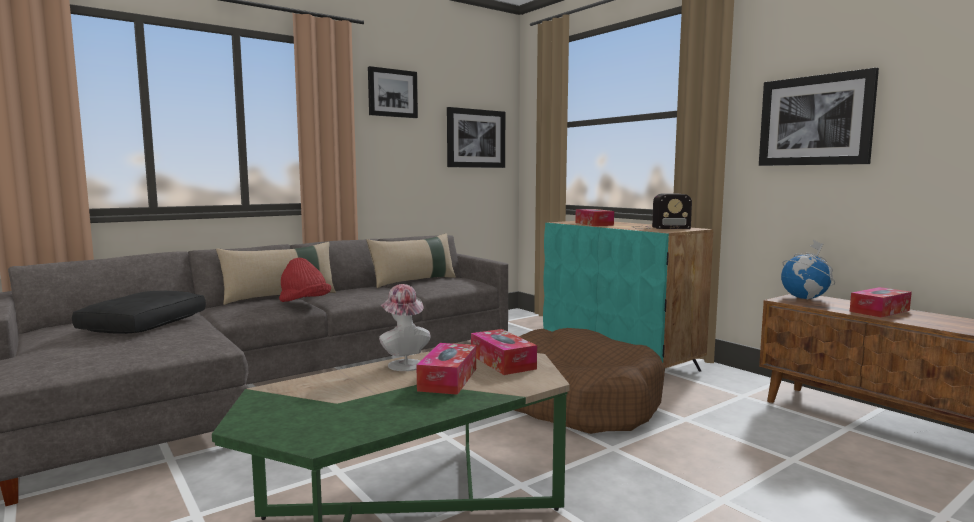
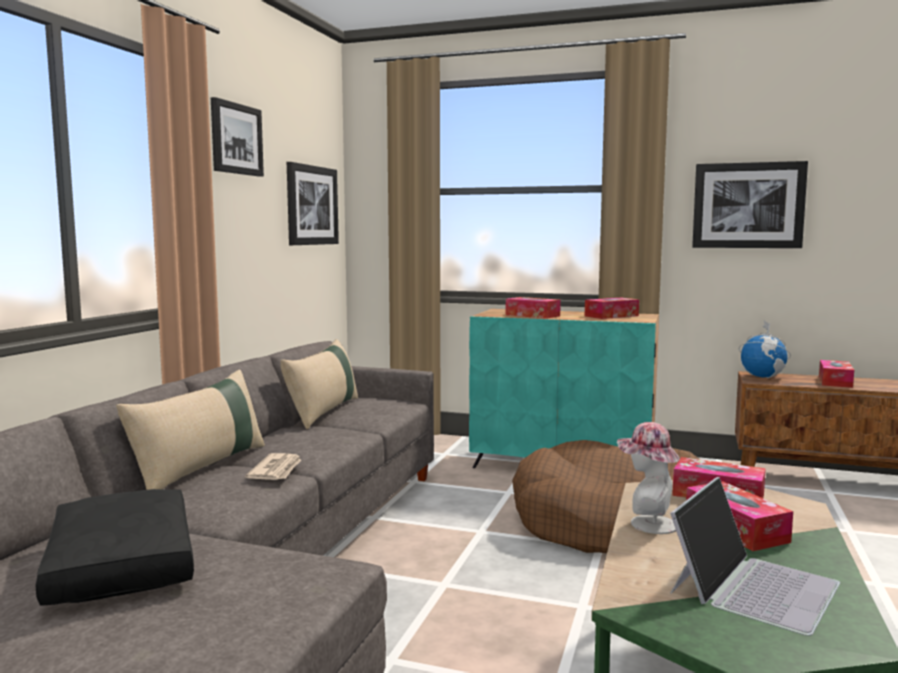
camera: 35 degrees left, 0 degrees up
(304, 303) = (276, 470): red hat -> newspaper
(355, 404) = (753, 586): none -> laptop
(658, 227) = (611, 316): radio -> tissue box

